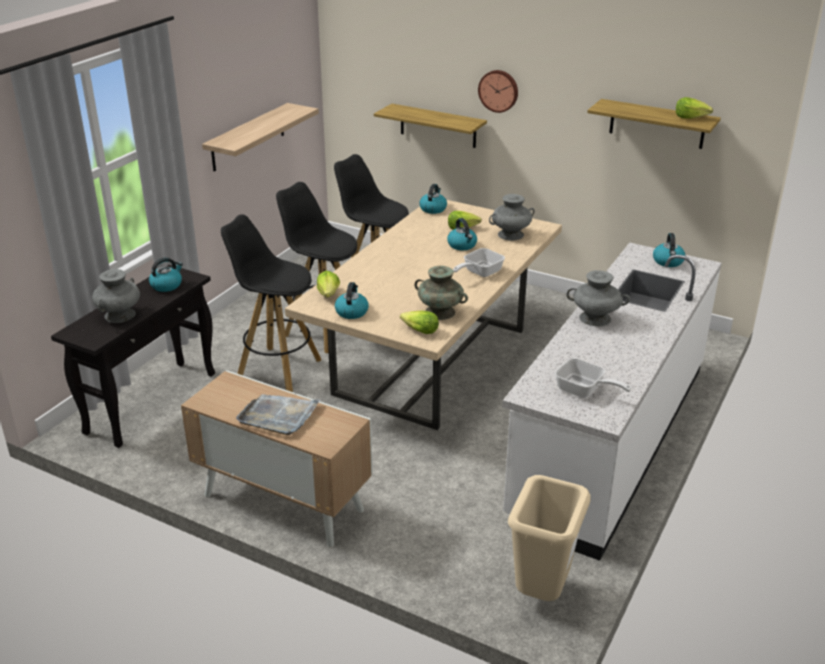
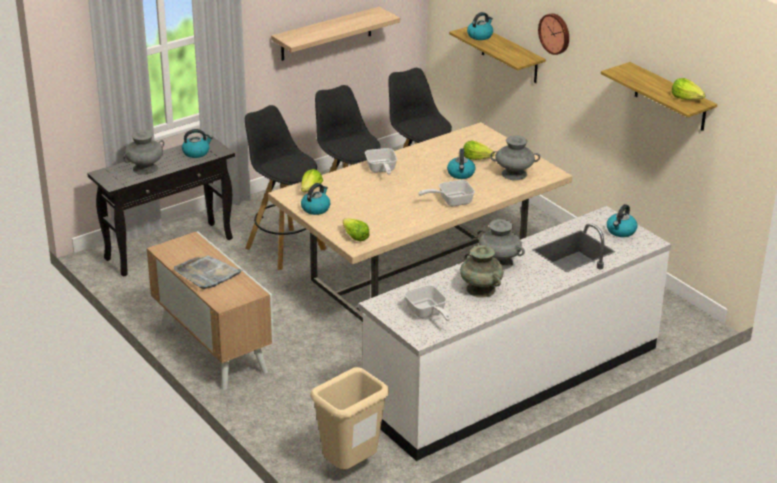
camera: 25 degrees right, 0 degrees up
(382, 259) = (381, 170): none -> frying pan
(433, 209) = (469, 134): kettle -> kettle (480, 36)
(440, 312) = (385, 226): turquoise vase -> turquoise vase (481, 289)

